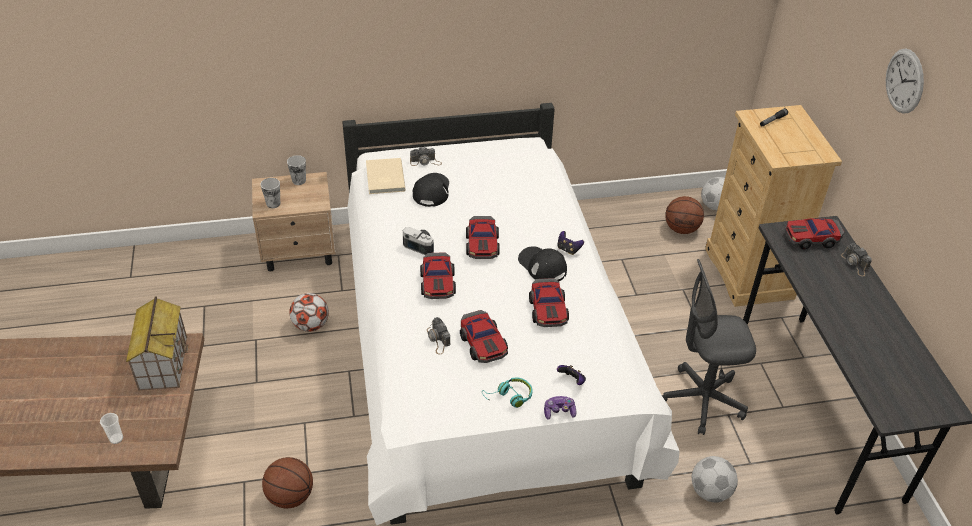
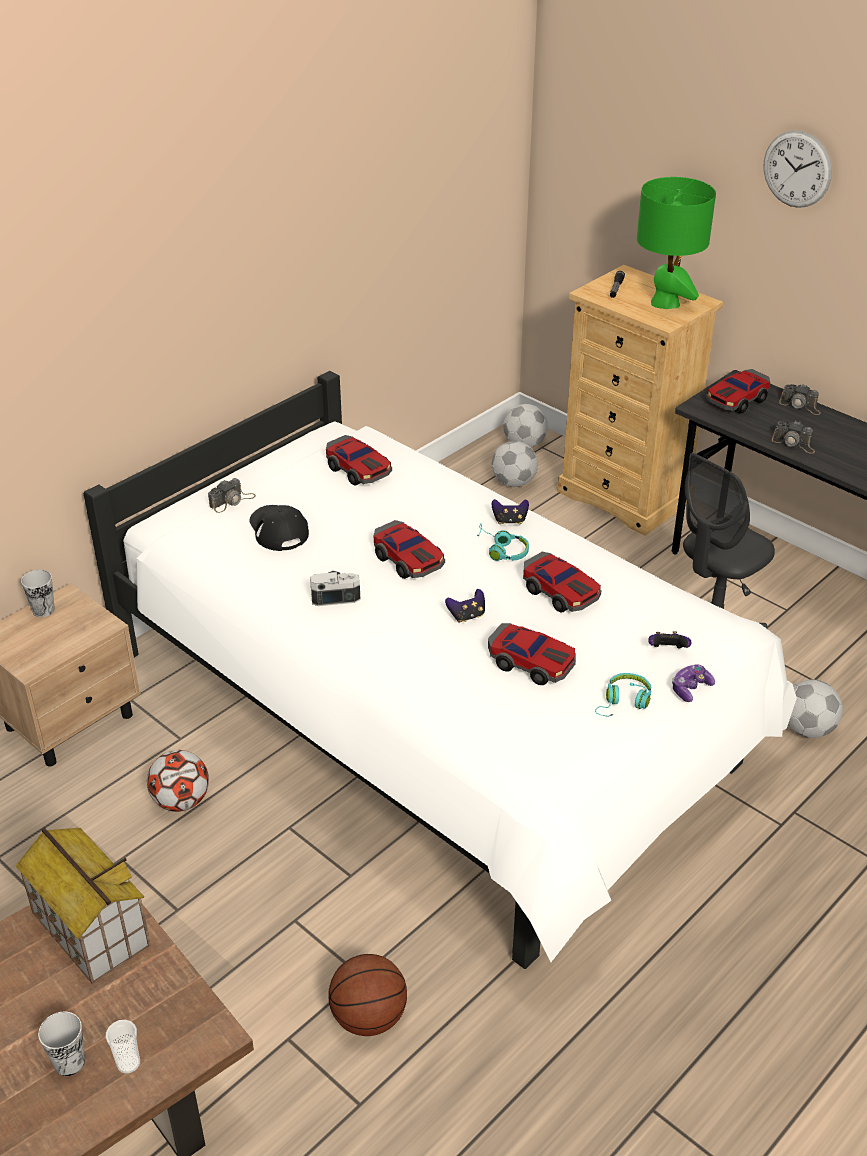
camera: 35 degrees left, 5 degrees down
(273, 203) = (36, 653): cup -> cup (69, 1062)
(384, 178) = (199, 542): beige book -> none
(438, 283) = (404, 625): toy car -> toy car (358, 469)
(438, 339) = (476, 685): camera -> camera (794, 443)
(478, 296) = (467, 616): none -> game controller
(542, 266) = (501, 550): black cap -> turquoise headphones
(682, 229) = (514, 482): basketball -> football
(796, 145) = (665, 303): none -> green table lamp

